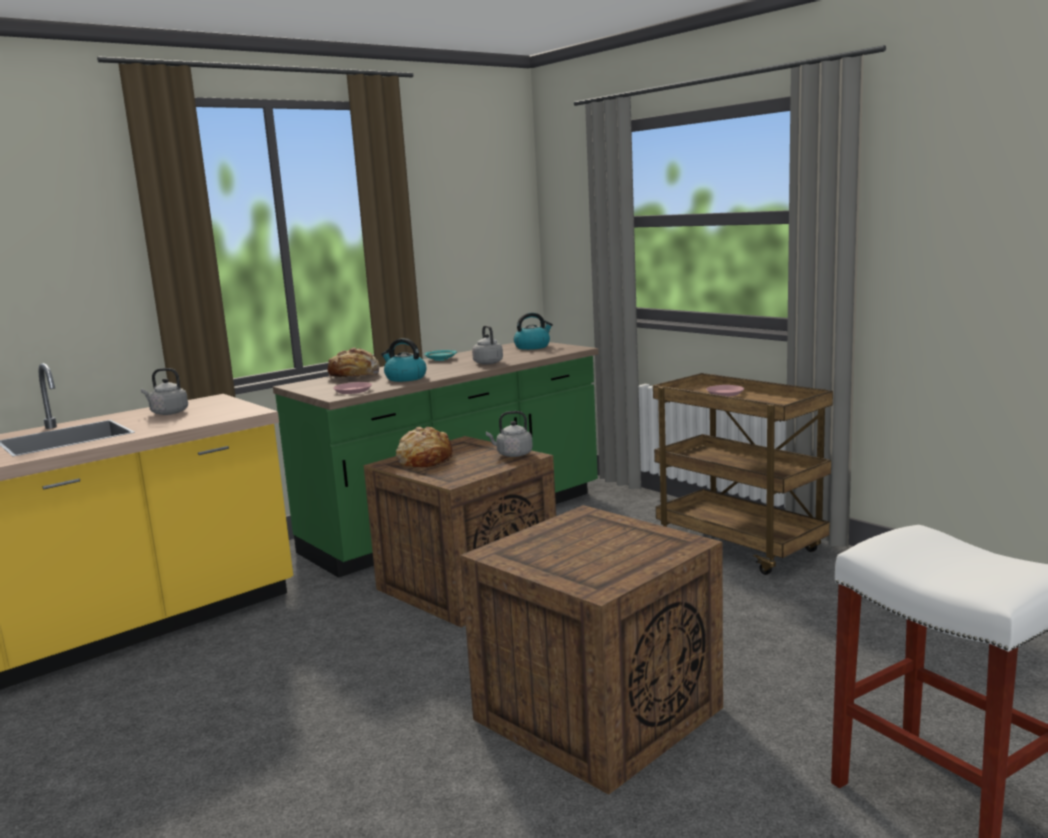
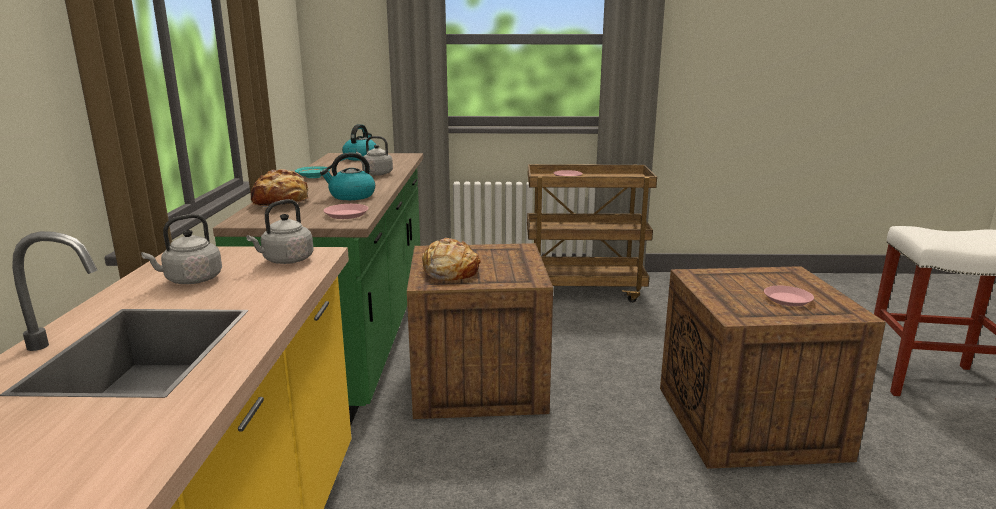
camera: 50 degrees left, 5 degrees up
(512, 454) = (507, 250): grey kettle -> grey kettle (286, 261)
(585, 558) = (788, 299): none -> pink plate

